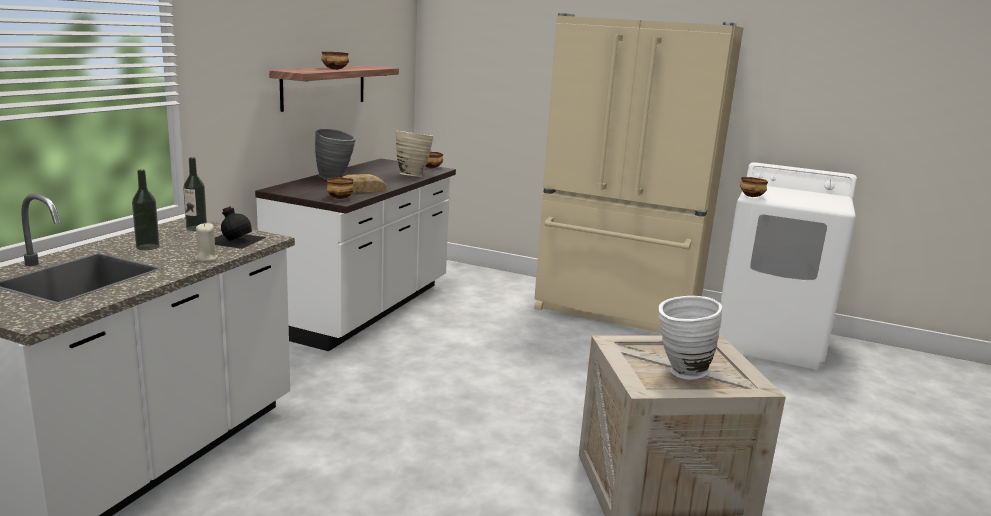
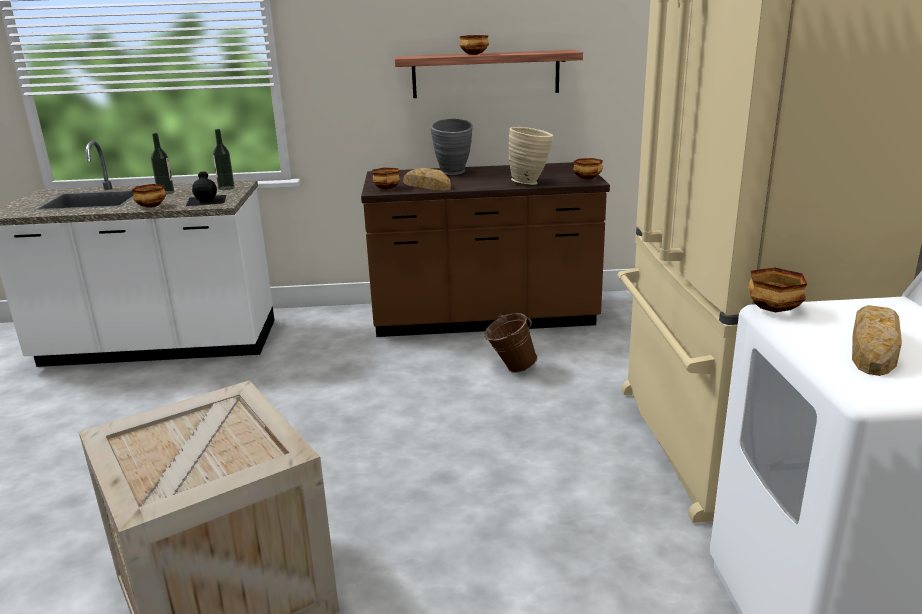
camera: 65 degrees right, 5 degrees up
(206, 258) = (151, 206): beige candle -> bowl
(365, 309) = (484, 319): white counter -> brown counter
(461, 326) = (510, 369): none -> brown bucket
(680, 373) = (166, 448): white vase -> none
(801, 198) = (873, 348): none -> bread

